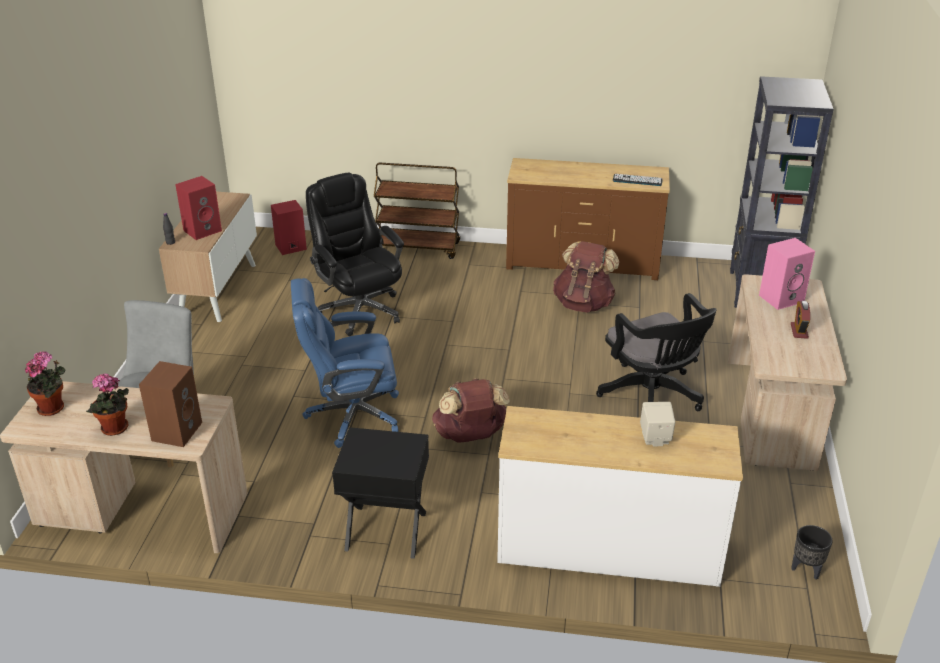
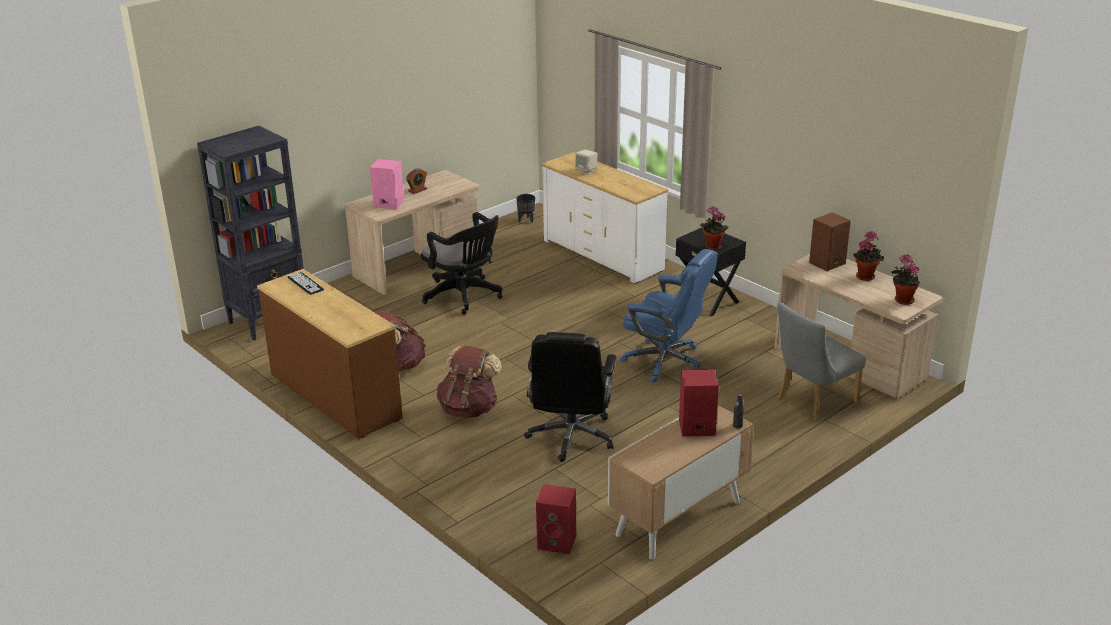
camera: 140 degrees left, 5 degrees down
(367, 439) = (712, 247): none -> potted plant
(418, 248) = (438, 478): brown cart -> none
(470, 436) = (604, 321): brown backpack -> brown backpack (469, 409)
(653, 397) = (465, 297): black office chair -> black office chair turned 120 degrees clockwise

